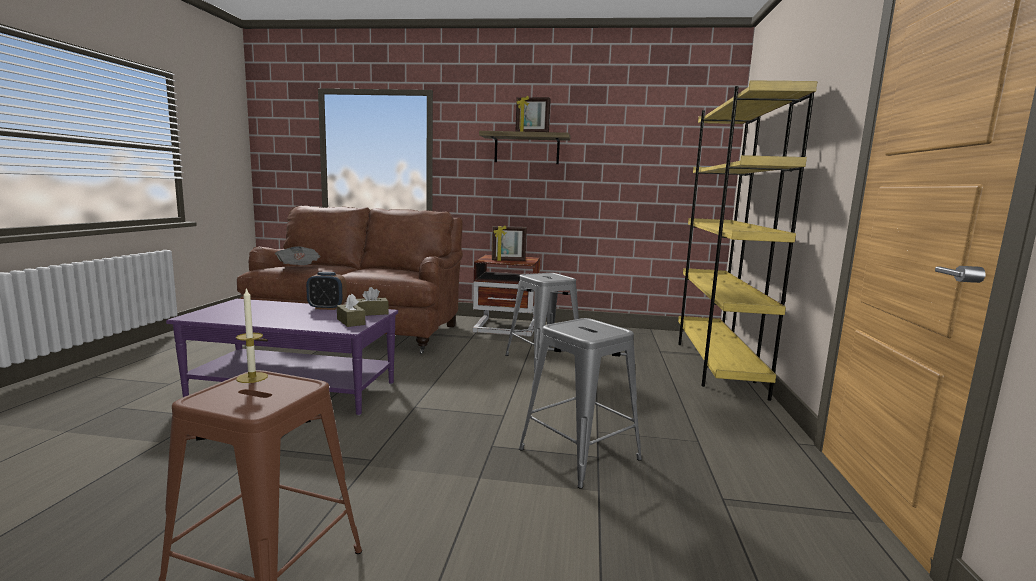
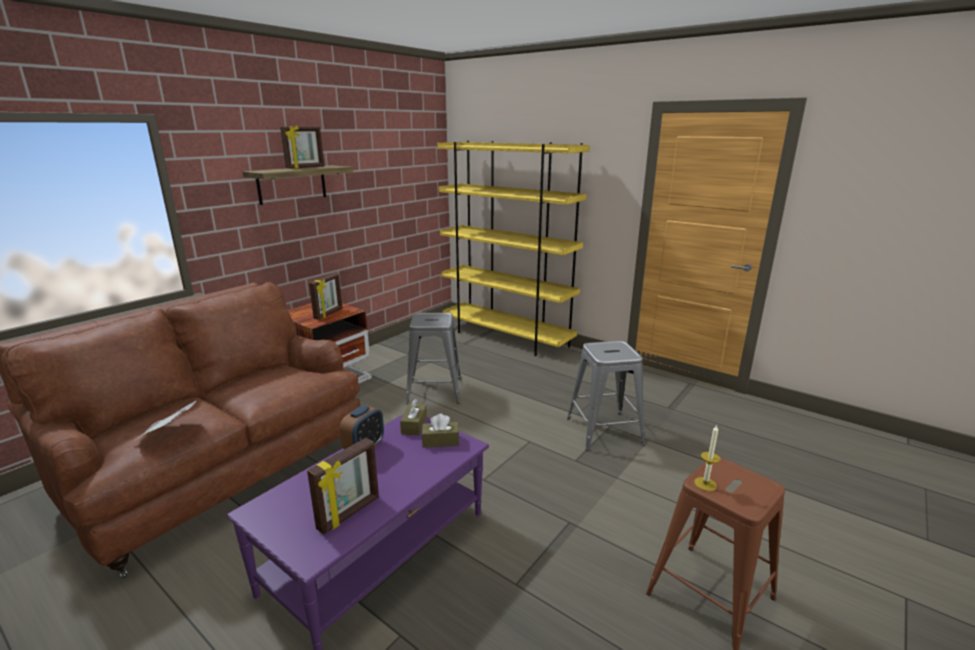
camera: 60 degrees left, 10 degrees up
(239, 316) = (349, 513): none -> picture frame

